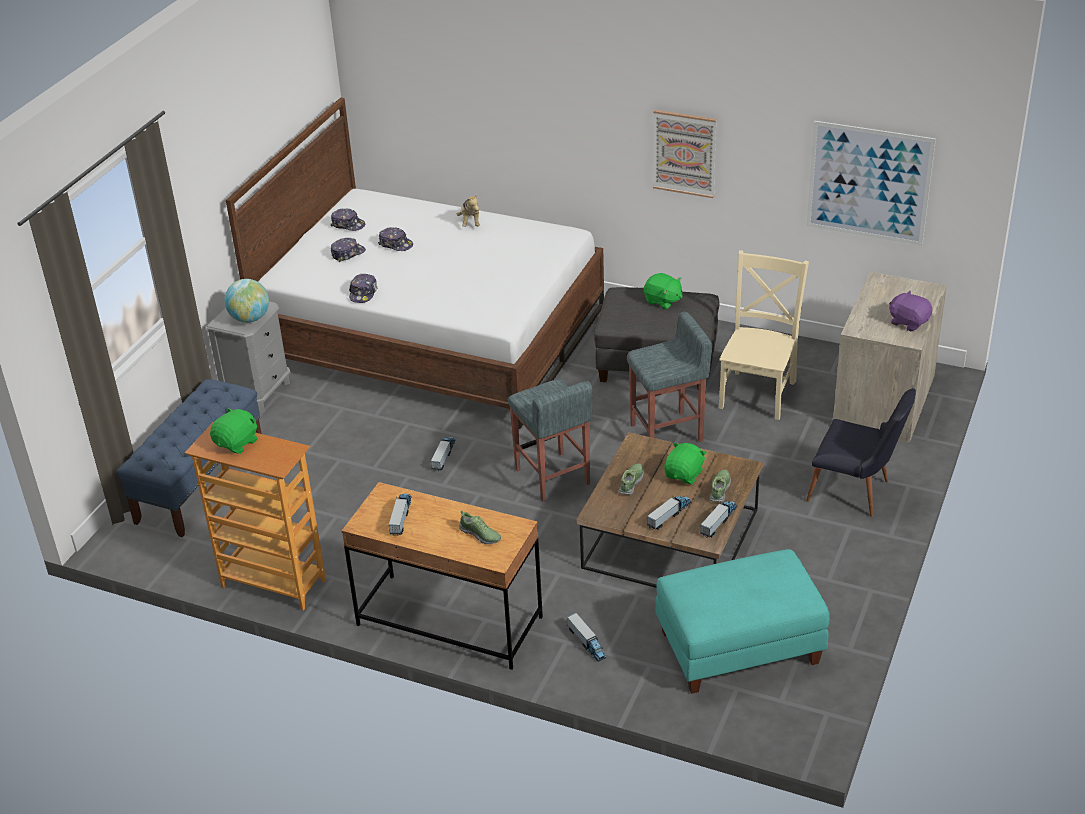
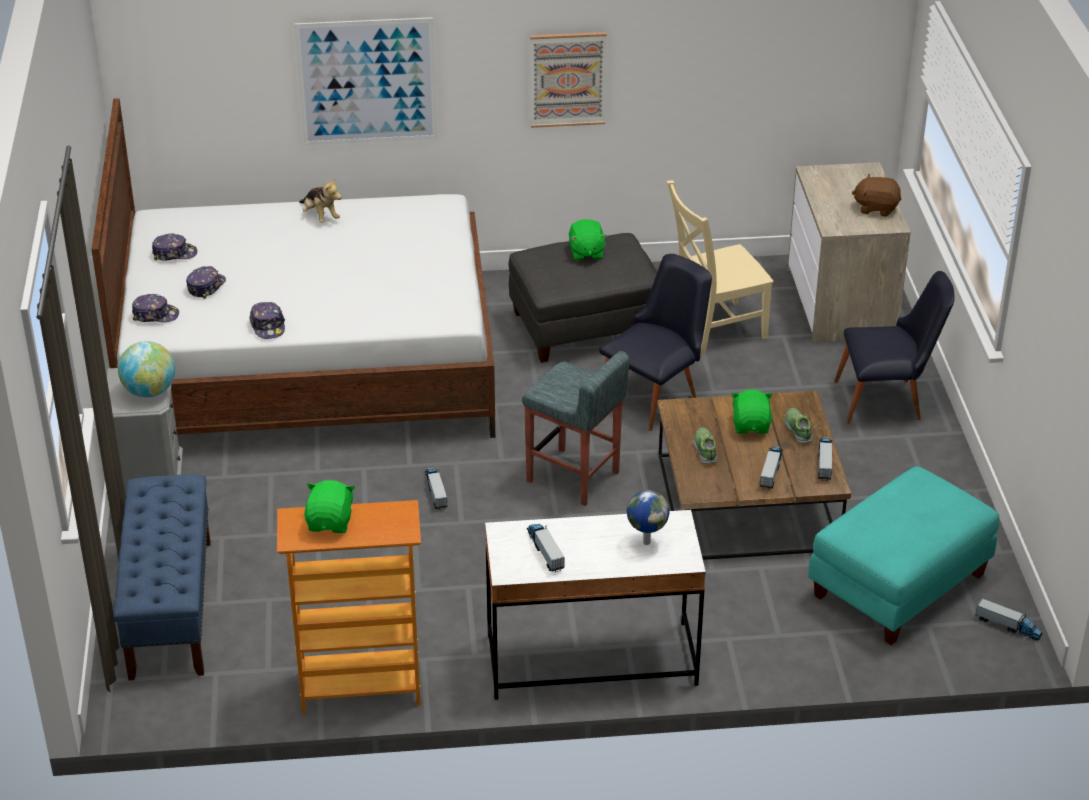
camera: 30 degrees left, 0 degrees up
(396, 244) = (255, 262): cap -> cap (155, 315)
(449, 621) = (591, 660): brown desk -> white desk
(480, 535) = (646, 542): shoe -> globe
(586, 643) = (750, 632): toy truck -> toy truck (1008, 626)
(663, 301) = (586, 253): green plush toy -> green plush toy turned 75 degrees clockwise
(668, 433) = (655, 396): grey stool -> black chair
(758, 392) = (713, 328): beige chair -> beige chair turned 105 degrees counterclockwise
(869, 183) = (782, 69): picture -> picture (367, 81)
(908, 322) = (876, 208): purple plush toy -> brown plush toy

